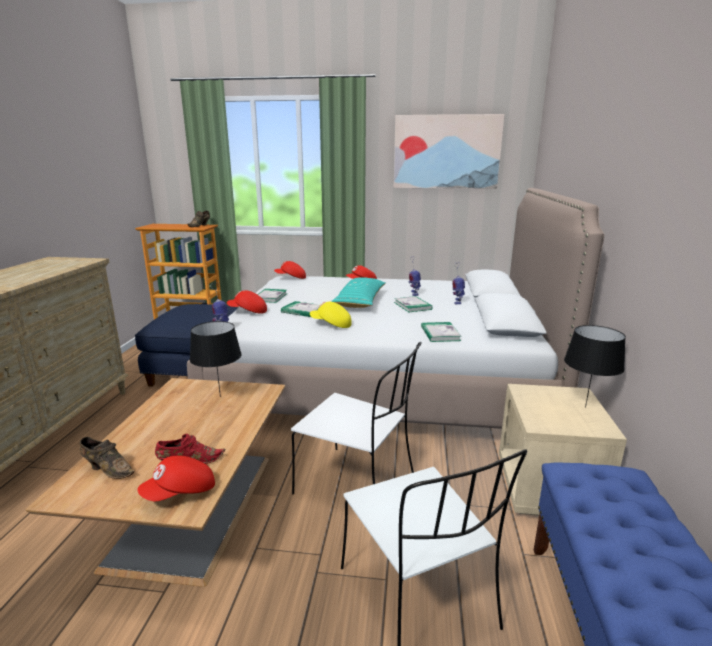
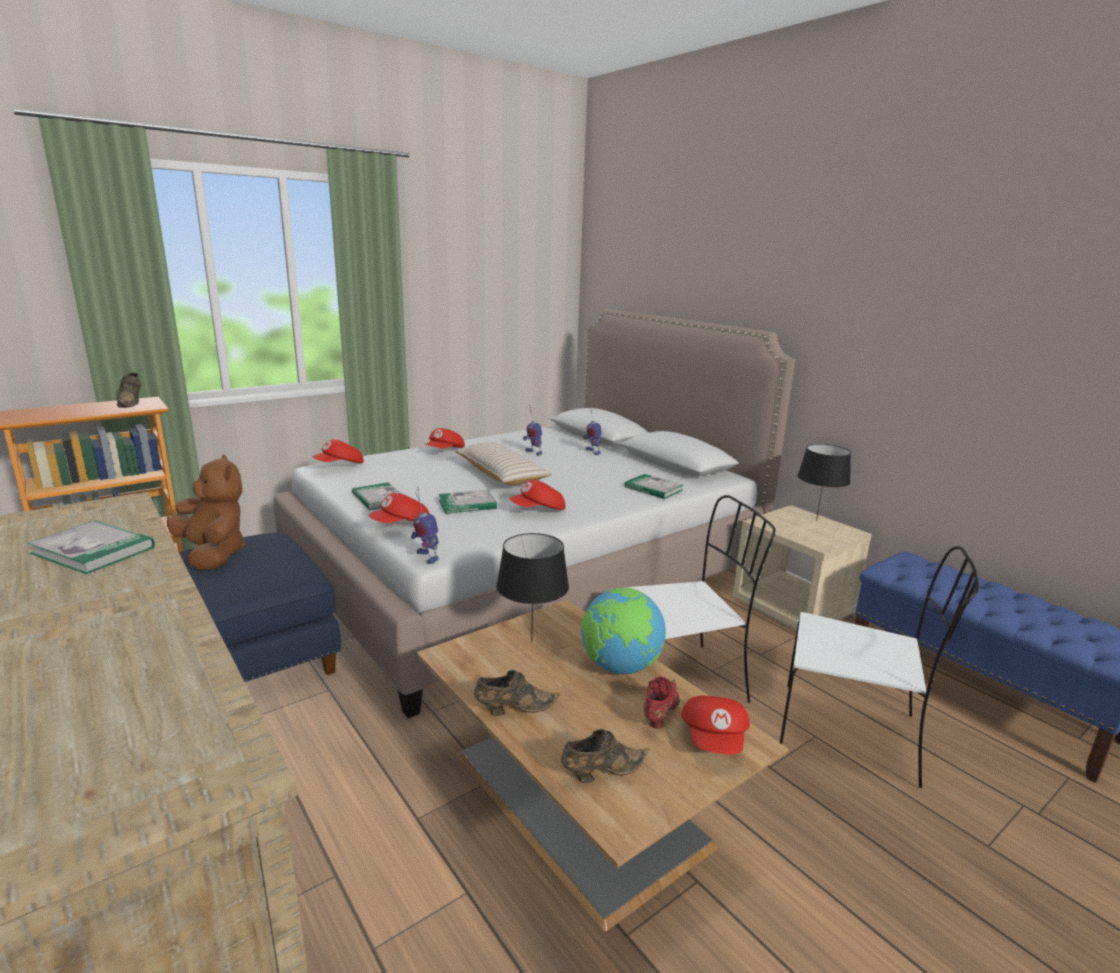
camera: 45 degrees left, 0 degrees up
(145, 421) = (513, 709): none -> brown shoe
(185, 307) = (213, 555): none -> brown plush toy
(228, 430) = (620, 667): none -> globe
(331, 324) = (538, 510): yellow cap -> red cap
(360, 301) = (501, 475): turquoise pillow -> beige pillow
(412, 306) = (565, 467): book -> book (93, 550)
(446, 152) = (492, 265): picture -> none

